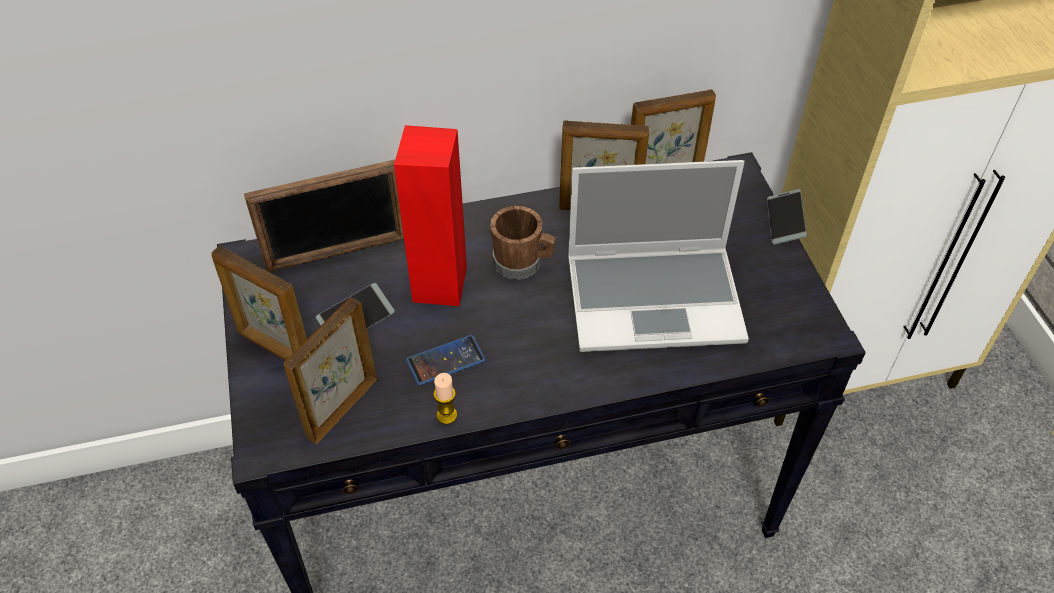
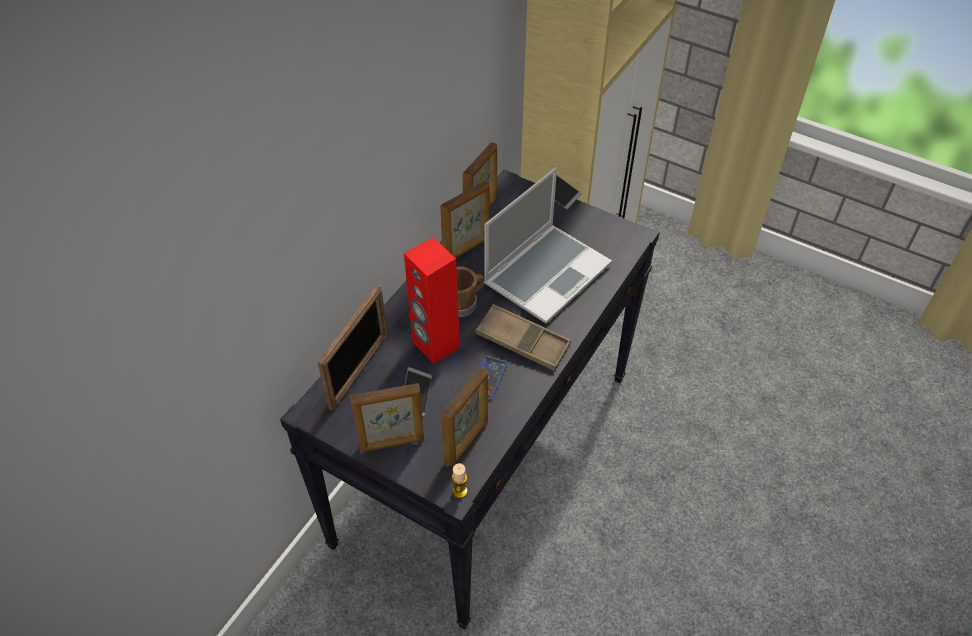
camera: 45 degrees left, 0 degrees up
(341, 408) = (467, 441): picture frame -> picture frame turned 135 degrees counterclockwise
(446, 415) = (522, 402): candle -> candle (460, 491)
(531, 352) = (522, 342): none -> brown tray

